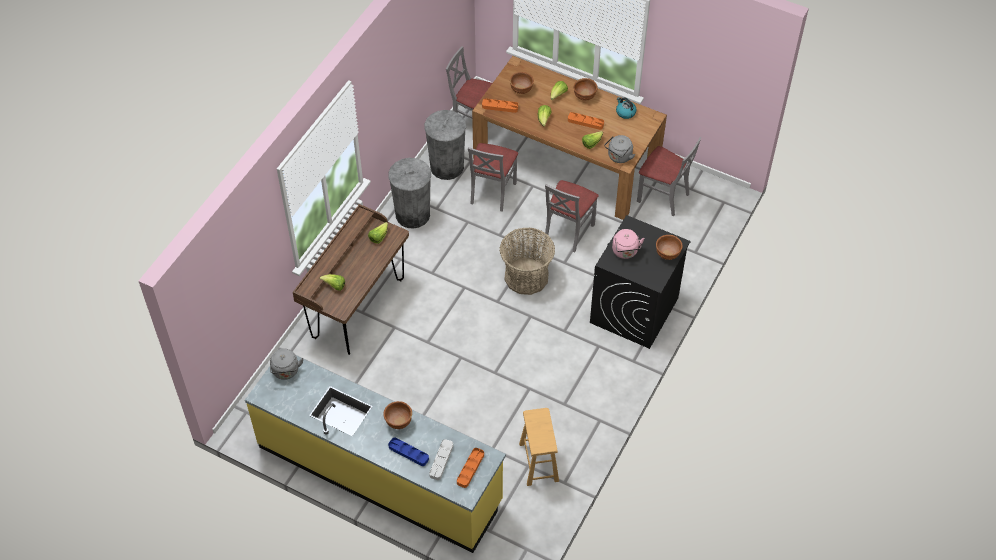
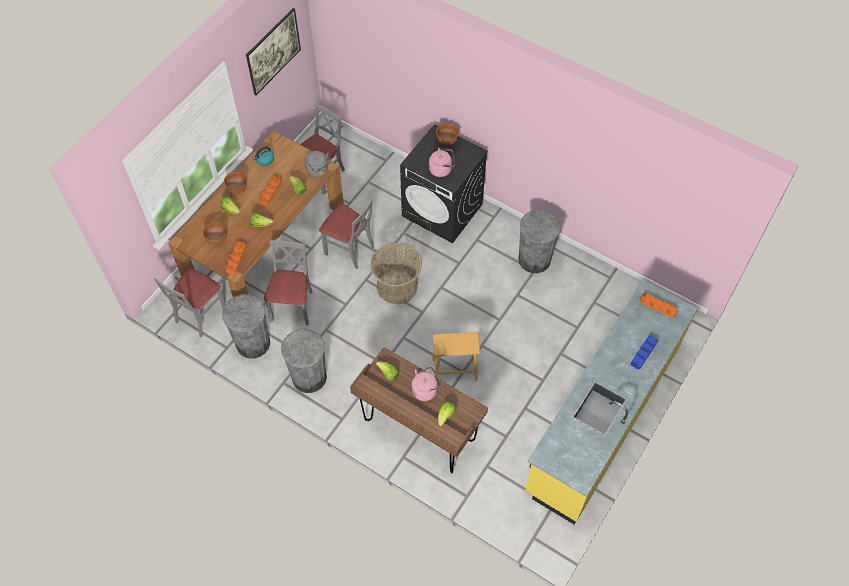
camera: 85 degrees left, 5 degrees up
(286, 372) = (555, 456): grey kettle -> none
(362, 268) = (426, 389): none -> pink kettle
(398, 421) = (611, 360): brown bowl -> none
(441, 461) = (651, 328): grey tray -> none
(492, 192) = (293, 306): grey chair -> grey chair turned 105 degrees counterclockwise
(539, 462) = (591, 294): brown stool -> brown stool (454, 369)
(579, 403) = (534, 259): none -> grey trash can
(708, 68) = (275, 61): none -> picture

